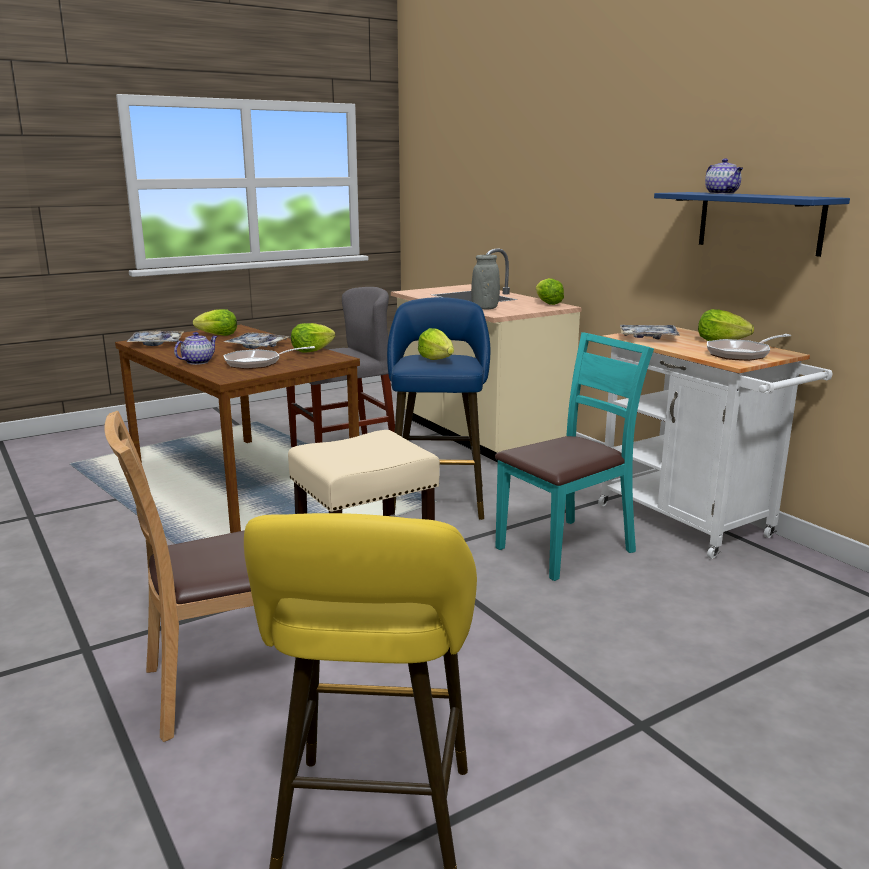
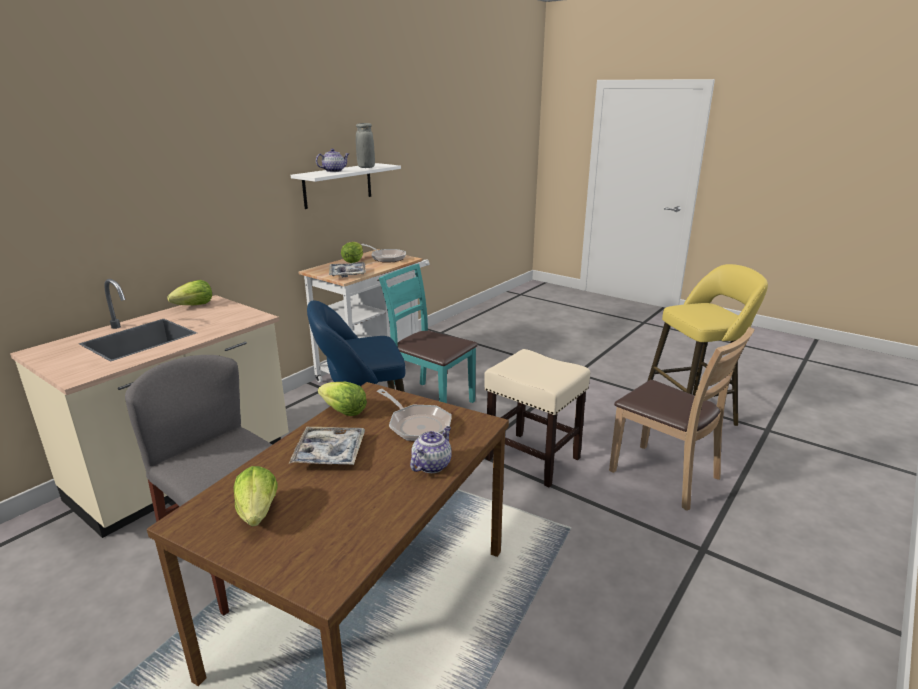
camera: 110 degrees left, 5 degrees up
(156, 343) = (334, 553): tray -> none
(198, 362) = (432, 465): teapot -> teapot turned 105 degrees clockwise
(436, 359) = (365, 347): lettuce -> none
(485, 308) = (226, 324): grey vase -> grey vase (366, 167)
(759, 222) = (338, 185): blue shelf -> white shelf

